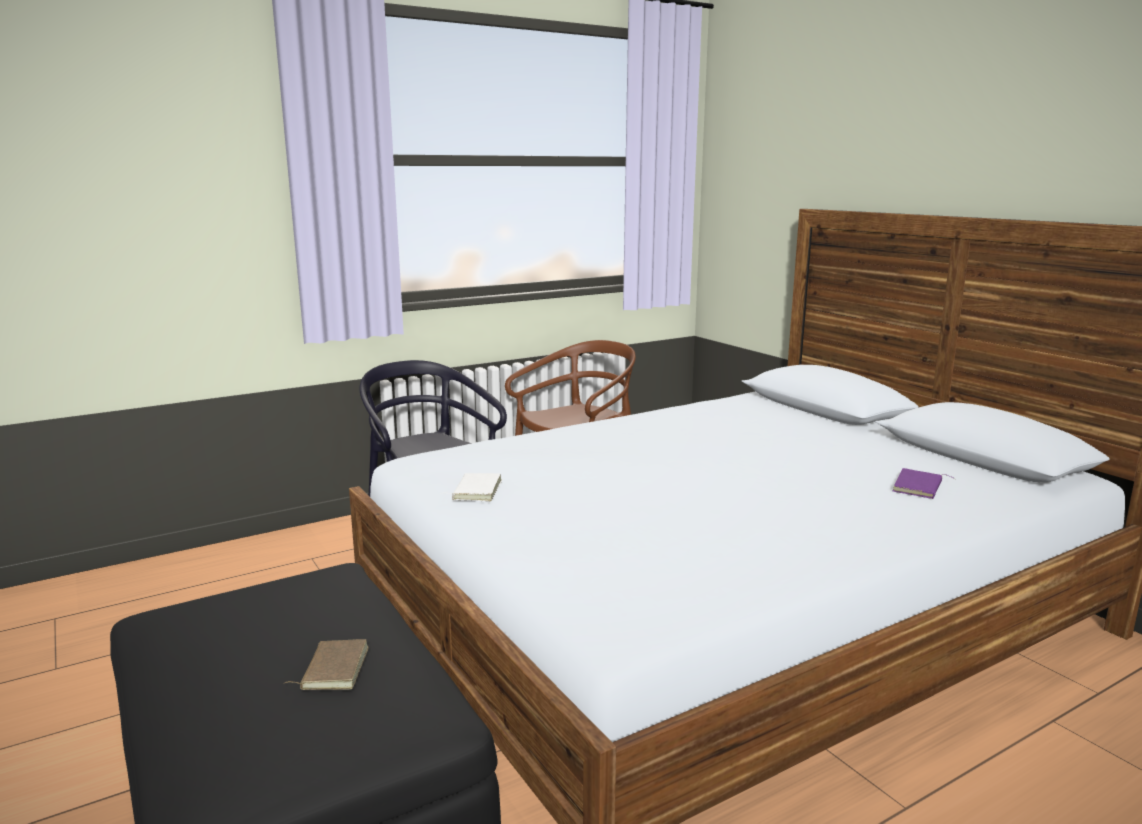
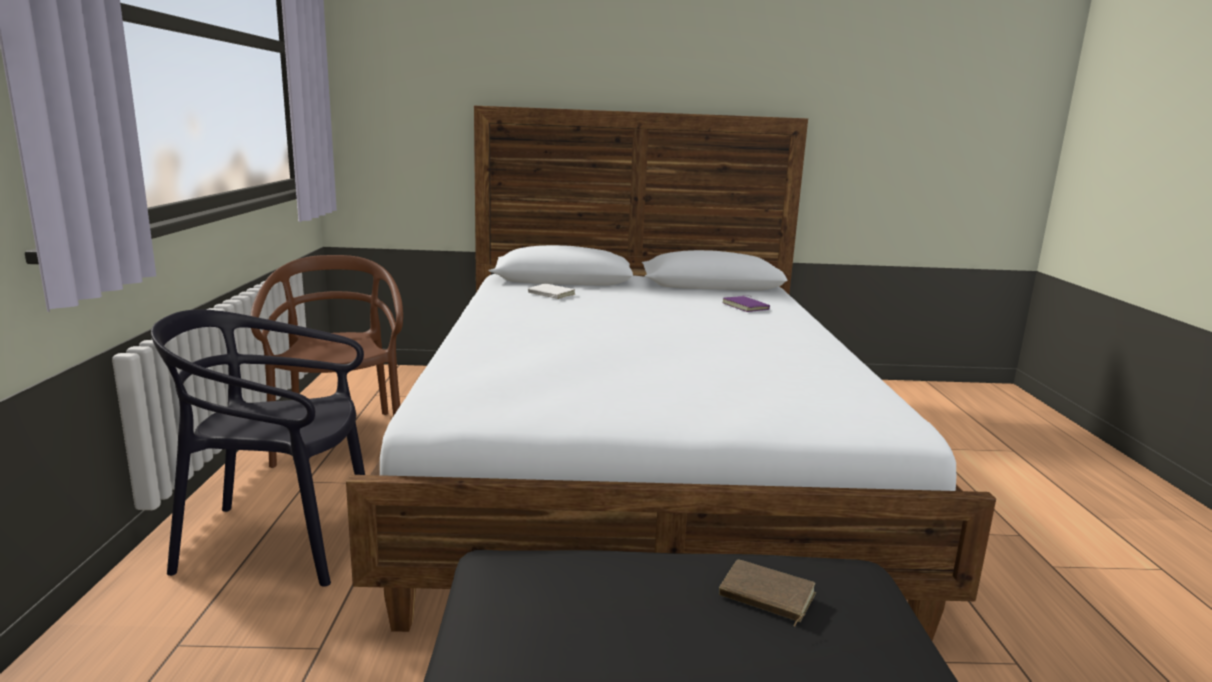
camera: 60 degrees left, 0 degrees up
(475, 490) = (580, 402): white book -> white book (550, 294)

